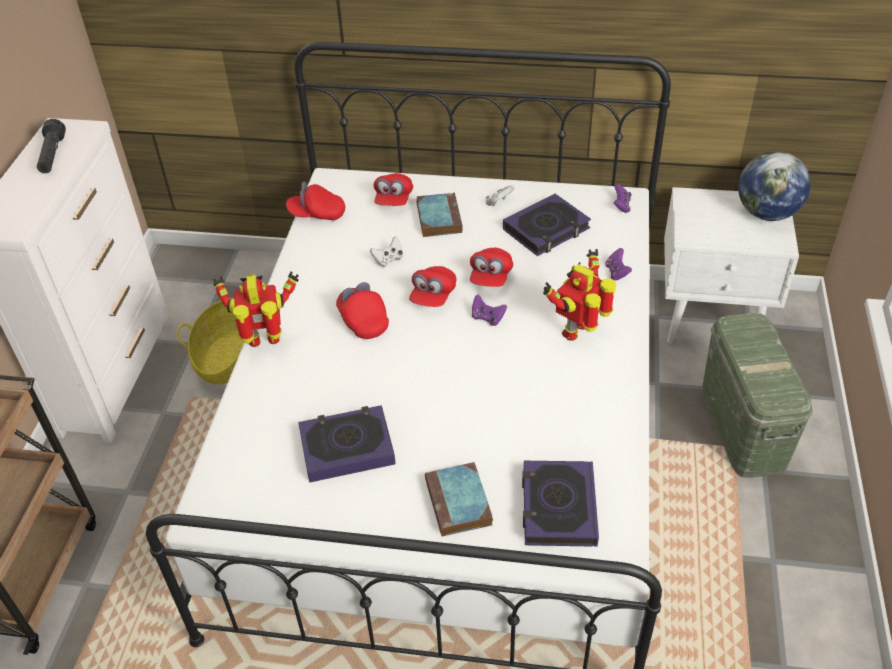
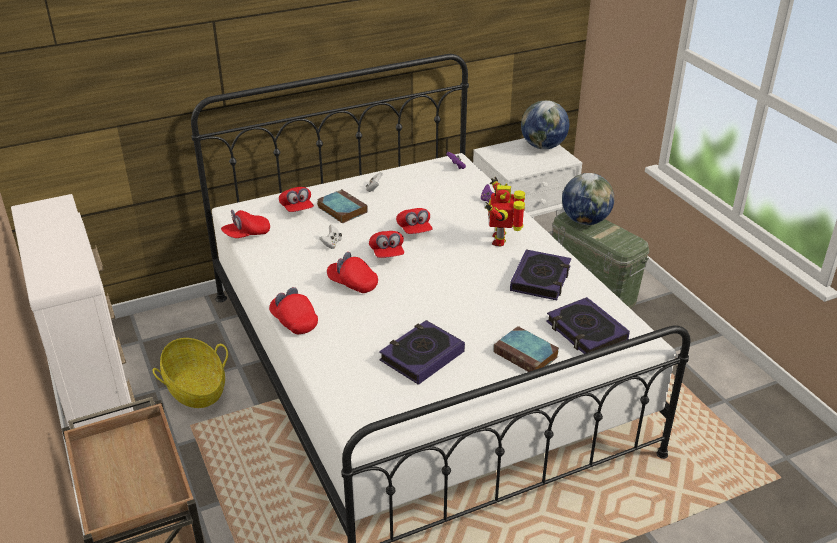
camera: 35 degrees left, 10 degrees down
(52, 156) = (51, 227): black flashlight -> none
(265, 342) = (294, 321): toy robot -> red cap
(487, 318) = (436, 252): purple game controller -> none
(546, 230) = (422, 193): book -> book (541, 279)
(752, 339) = (585, 221): none -> globe

